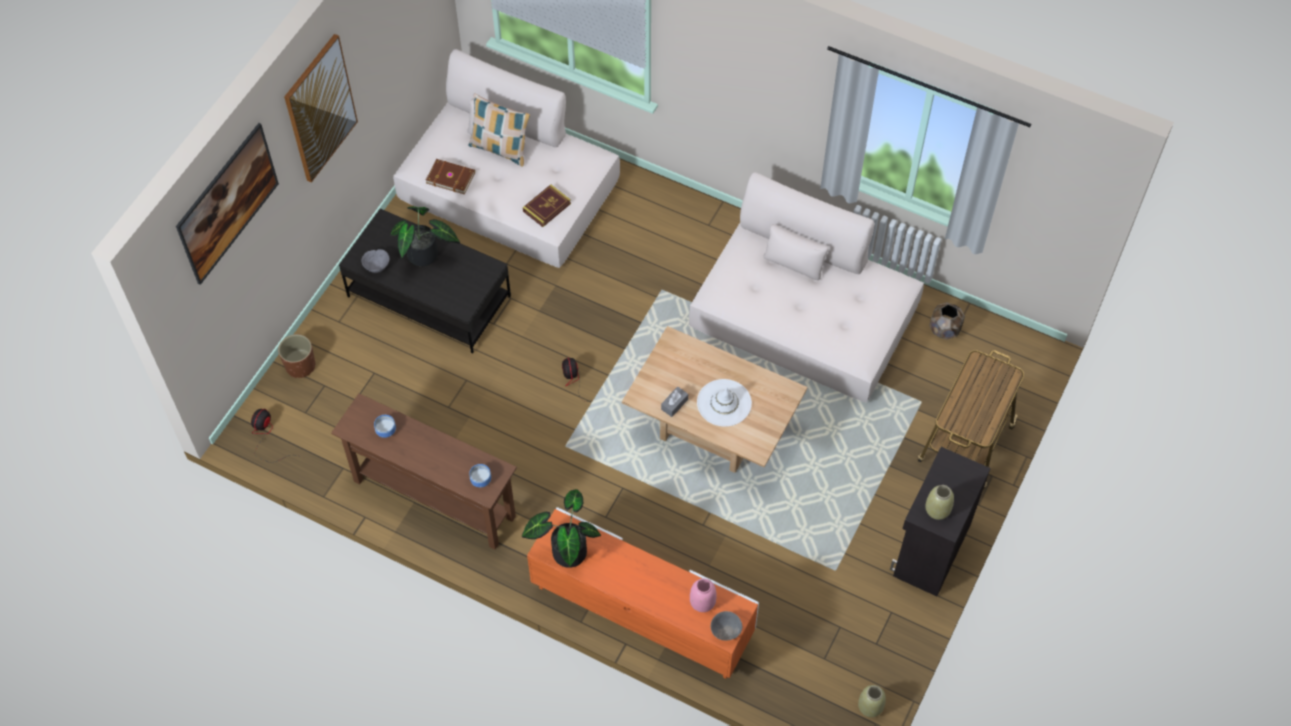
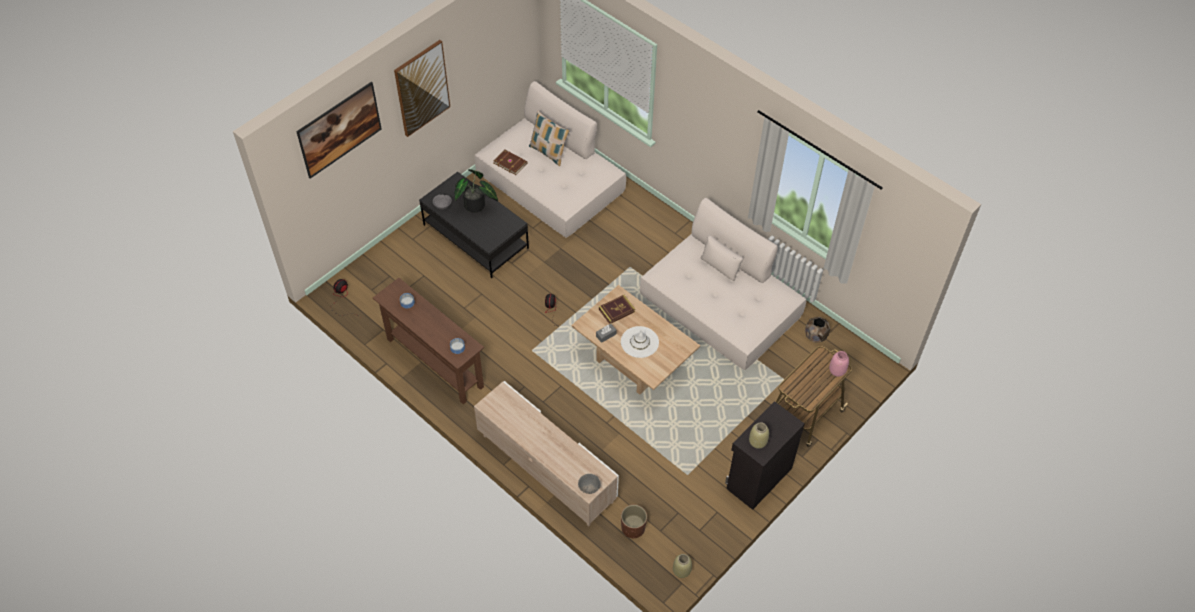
camera: 15 degrees right, 5 degrees down
(300, 366) = (378, 260): brown planter -> brown planter (633, 528)
(547, 207) = (566, 195): book -> book (616, 310)
(565, 550) = (500, 409): potted plant -> none
(642, 612) = (547, 469): orange tv stand -> beige tv stand
(702, 602) = (579, 465): pink vase -> pink vase (837, 370)

